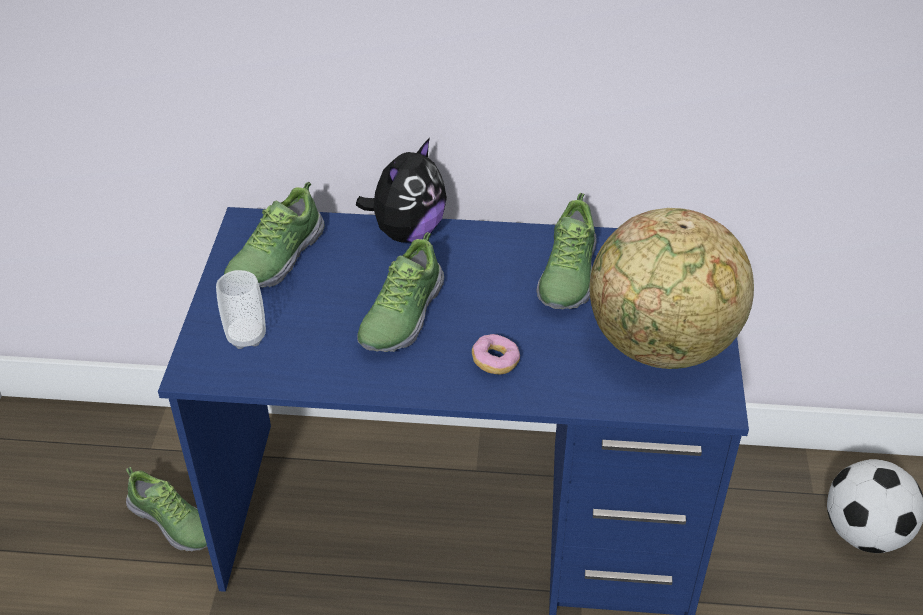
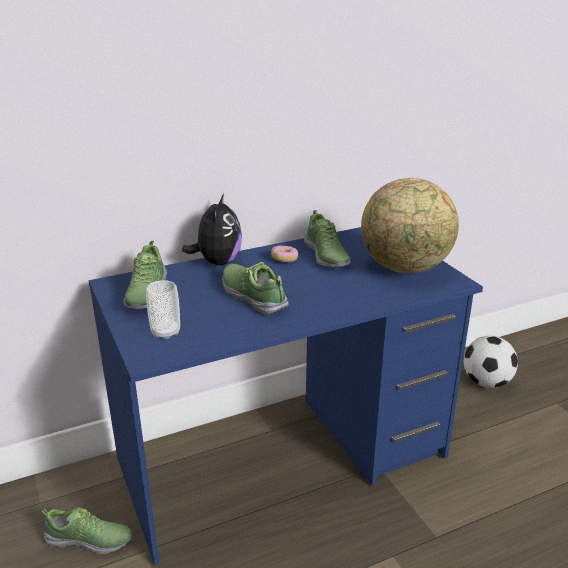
camera: 30 degrees left, 15 degrees down
(400, 315) = (253, 296): shoe -> shoe turned 150 degrees clockwise
(495, 362) = (329, 299): donut -> donut (284, 259)

